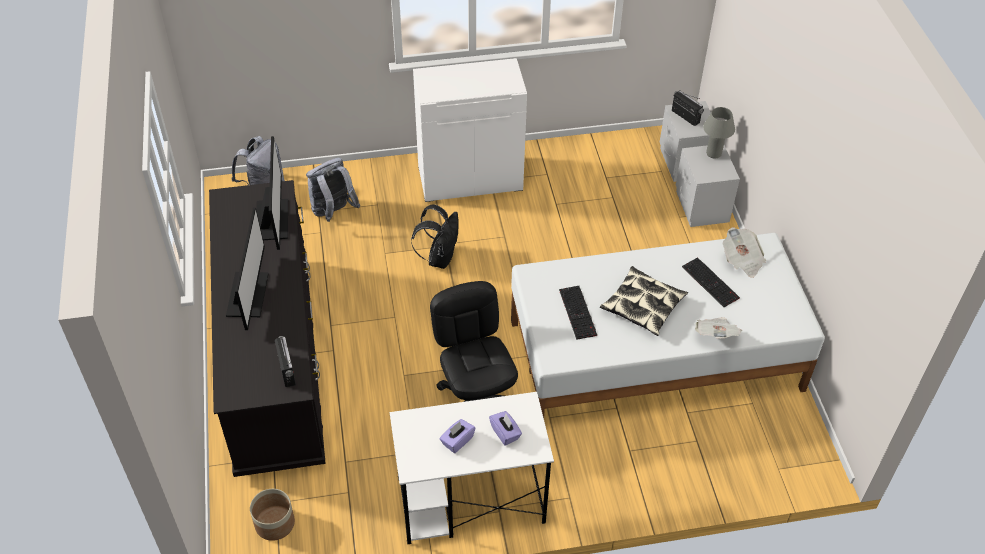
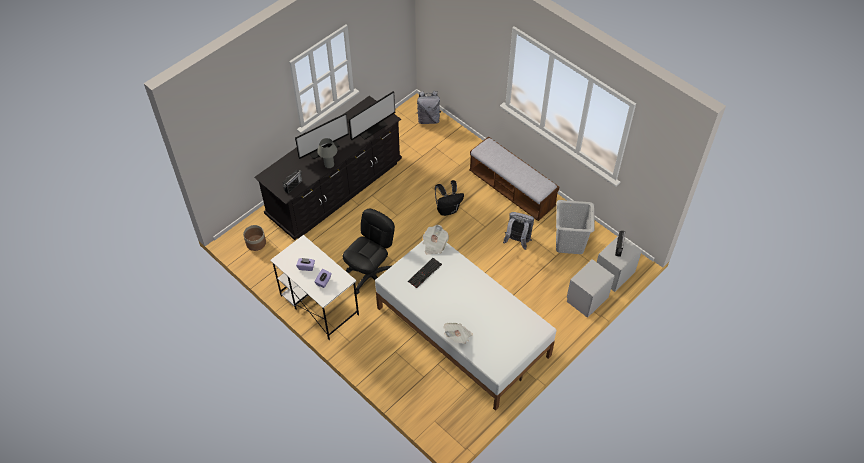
camera: 55 degrees right, 5 degrees up
(333, 212) = (438, 152): grey backpack -> grey backpack (517, 241)
(470, 178) = (511, 190): white cabinet -> bench
(604, 173) = (570, 243): none -> grey laundry basket
(643, 306) = (451, 297): pillow -> none
(711, 282) = (492, 317): keyboard -> none
(713, 153) = (601, 275): grey table lamp -> grey table lamp (329, 164)
(742, 260) = (520, 323): newspaper -> newspaper (434, 244)

